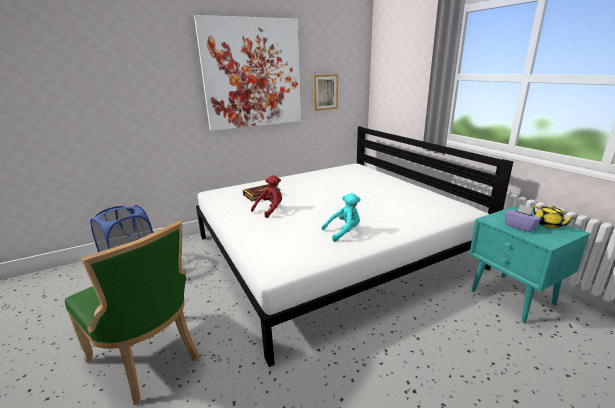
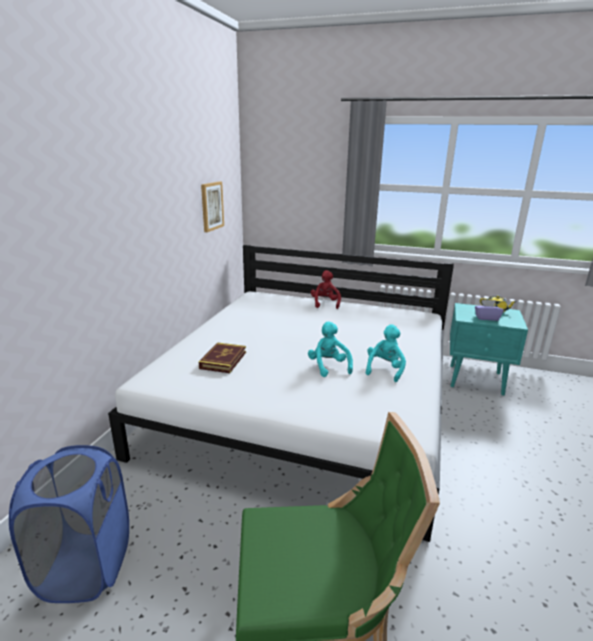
camera: 45 degrees left, 0 degrees up
(253, 74) = (148, 188): picture -> none
(270, 210) = (272, 375): red plush toy -> red plush toy (325, 303)
(310, 217) = (328, 366): none -> turquoise plush toy

